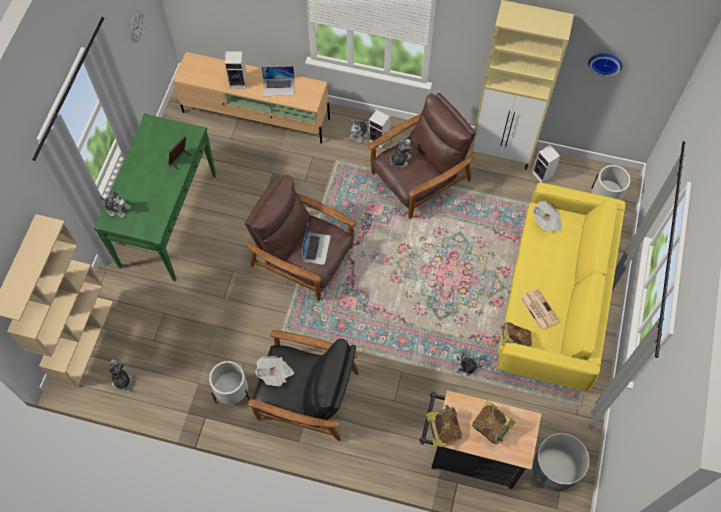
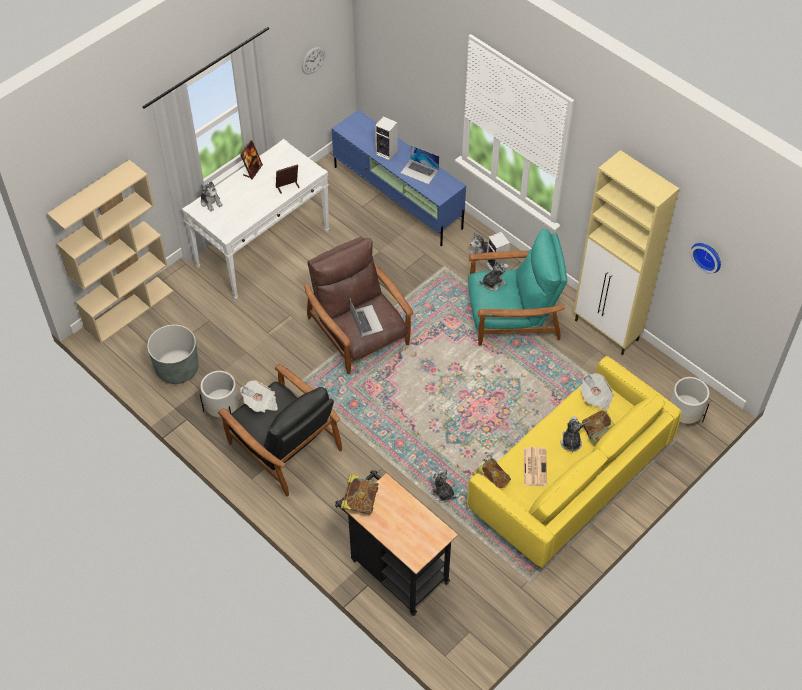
camera: 30 degrees right, 10 degrees down
(121, 379) = (139, 355): plush toy -> plush toy (570, 442)
(136, 158) = (252, 170): none -> picture frame
(168, 220) = (263, 248): green console table -> white console table
(256, 116) = (398, 198): beige tv stand -> blue tv stand
(316, 248) = (366, 320): laptop -> laptop turned 60 degrees counterclockwise
(419, 178) = (512, 315): brown armchair -> turquoise armchair
(491, 427) = (404, 521): book -> book (598, 433)
(543, 175) = (636, 367): speaker -> none
(554, 469) = (466, 622): grey planter -> grey planter (177, 368)

